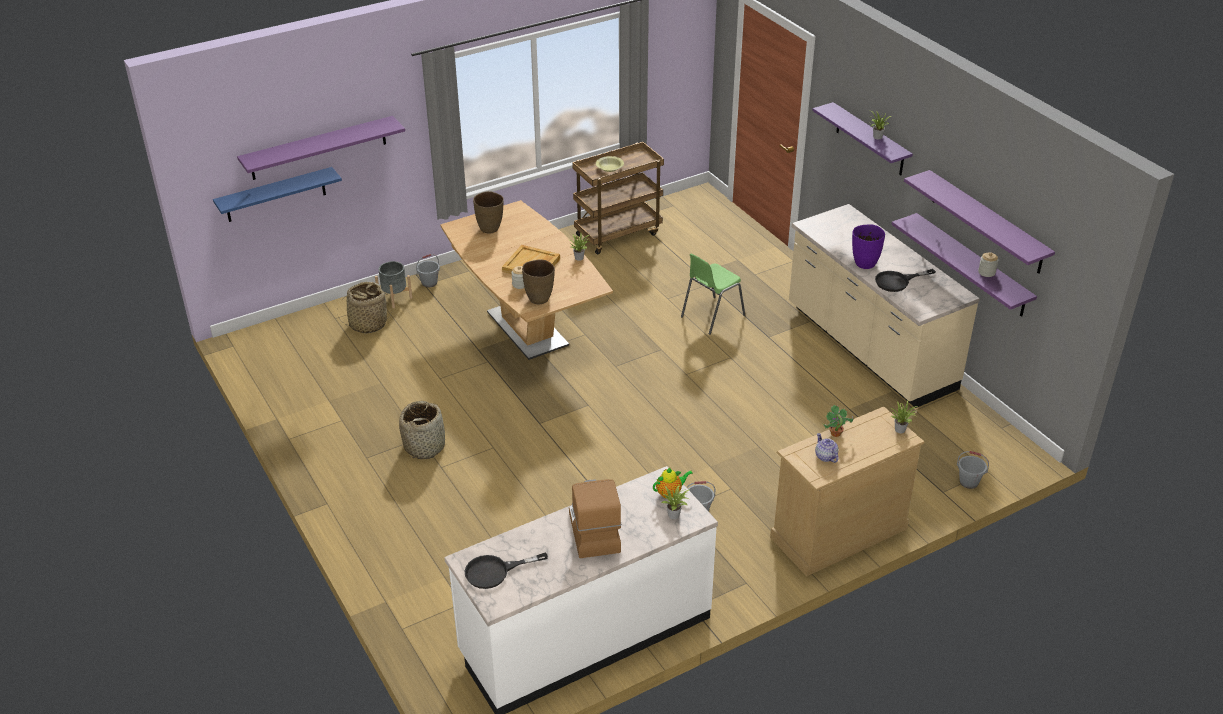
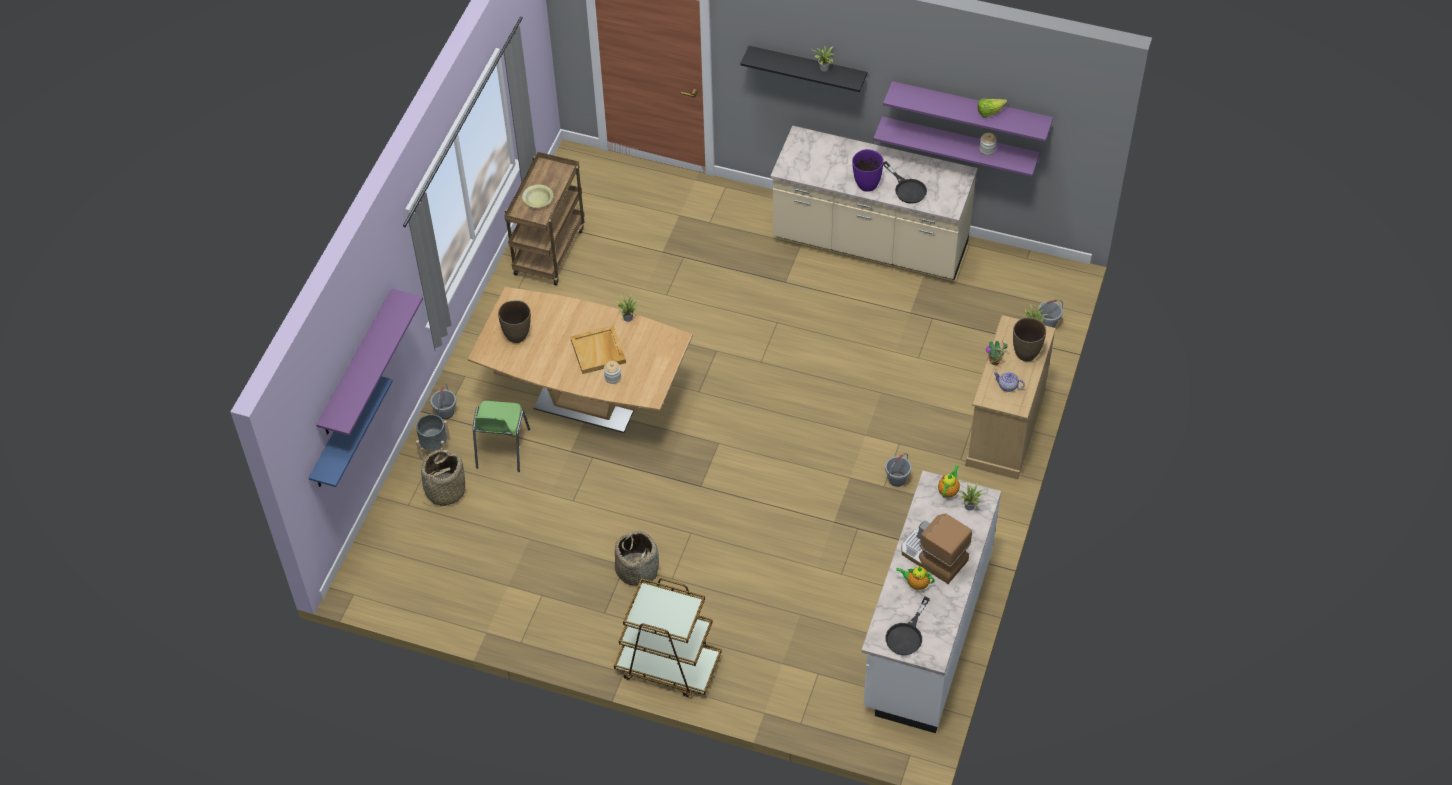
camera: 40 degrees left, 15 degrees up
(362, 520) = (667, 665): none -> brown cart
(539, 298) = (645, 381): brown vase -> brown vase (1026, 353)
(553, 540) = (916, 583): none -> teapot
(711, 316) = (720, 289): green chair -> green chair (502, 449)
(870, 140) = (807, 69): purple shelf -> black shelf
(897, 281) = (907, 188): black frying pan -> black frying pan turned 60 degrees counterclockwise
(995, 223) = (989, 112): none -> lettuce

